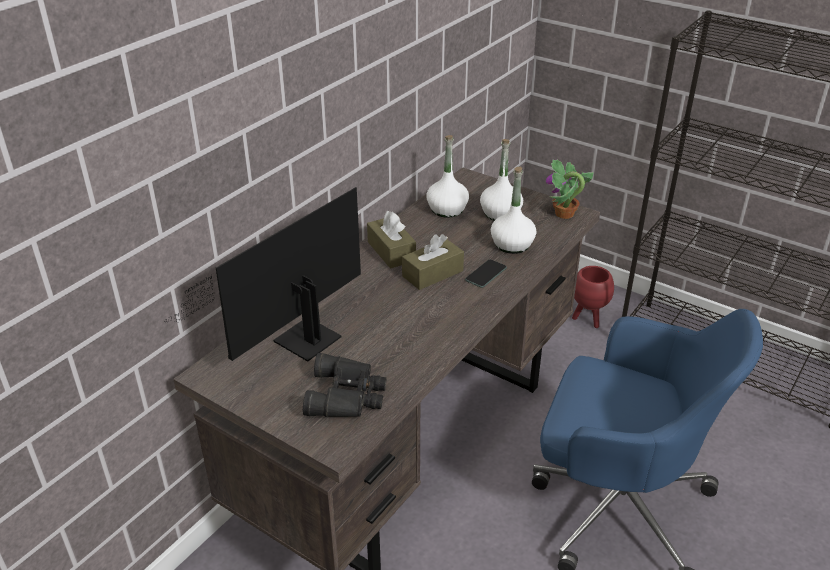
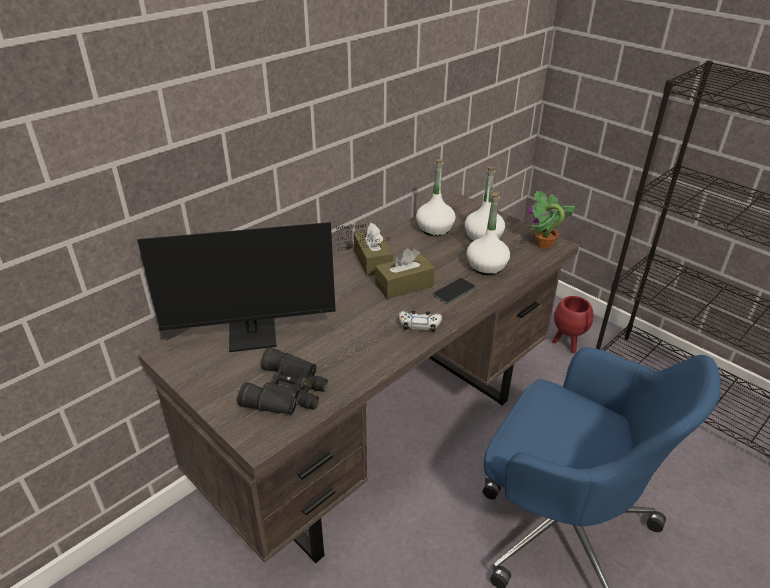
camera: 10 degrees right, 0 degrees up
(299, 342) = (261, 335): monitor -> monitor turned 150 degrees counterclockwise
(460, 312) = (419, 325): none -> white game controller

